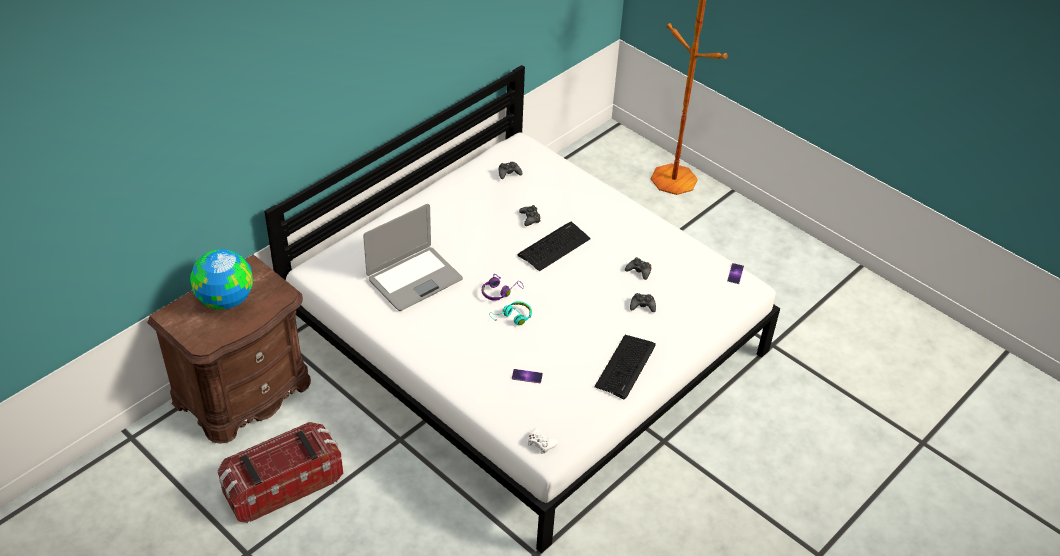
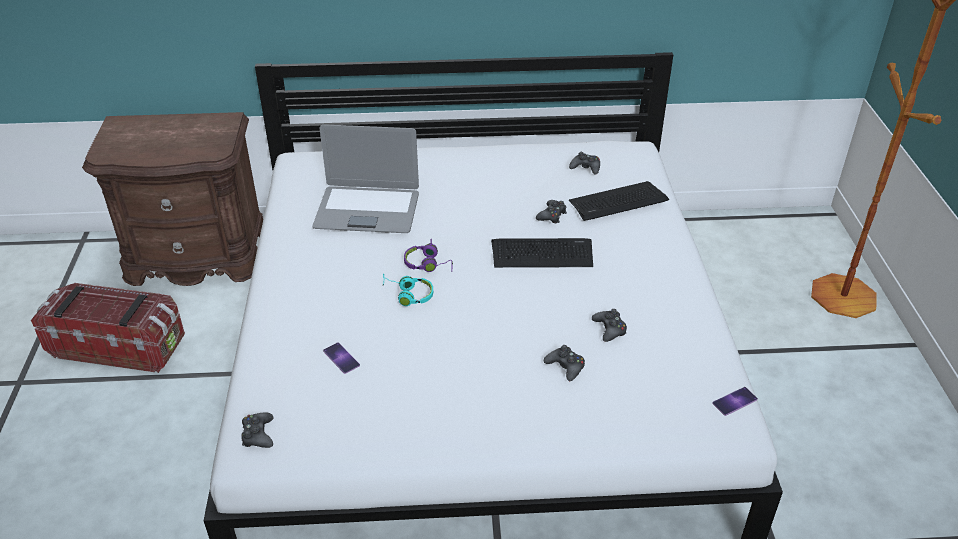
camera: 45 degrees right, 5 degrees down
(225, 300) = (169, 133): globe -> none
(541, 443) = (258, 435): white game controller -> black game controller
(625, 367) = (457, 418): keyboard -> keyboard (618, 202)

